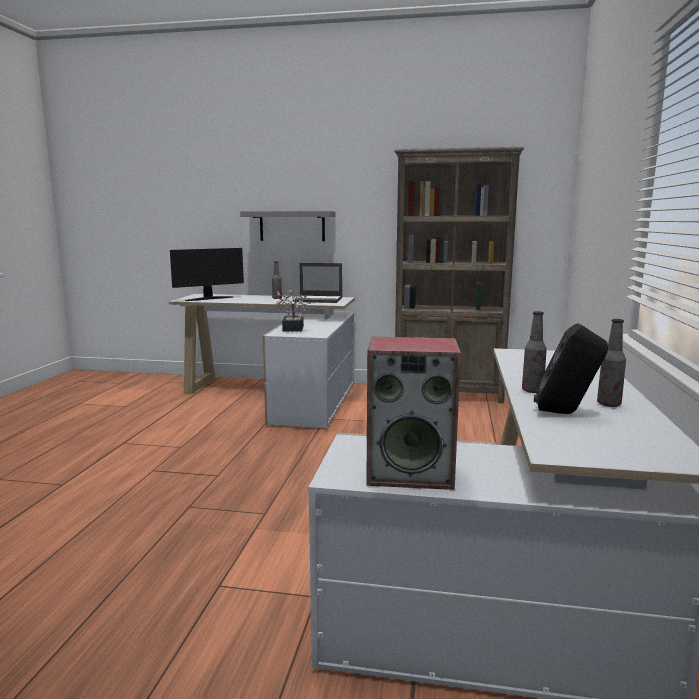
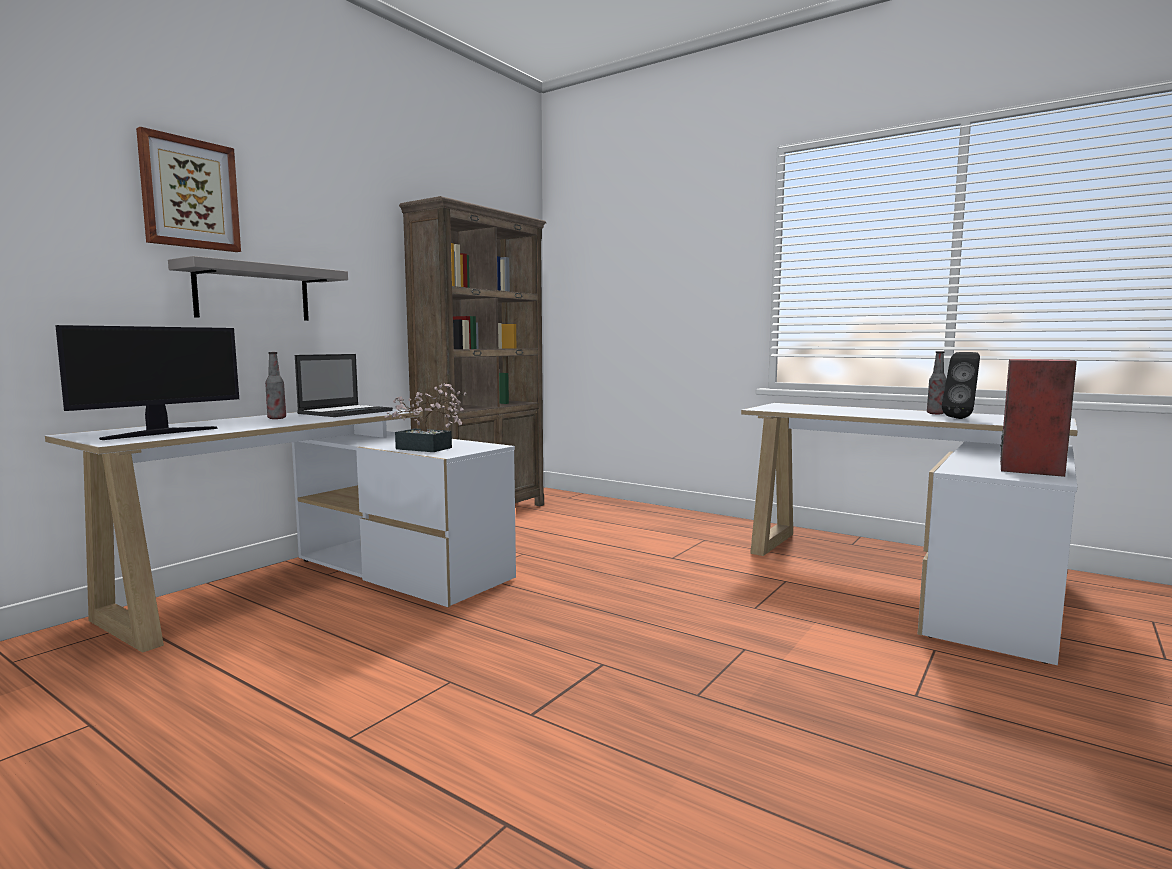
camera: 65 degrees left, 5 degrees down
(209, 299) = (160, 433): monitor -> monitor turned 45 degrees clockwise
(261, 175) = (189, 194): none -> picture
(532, 391) = (898, 416): bottle -> none

